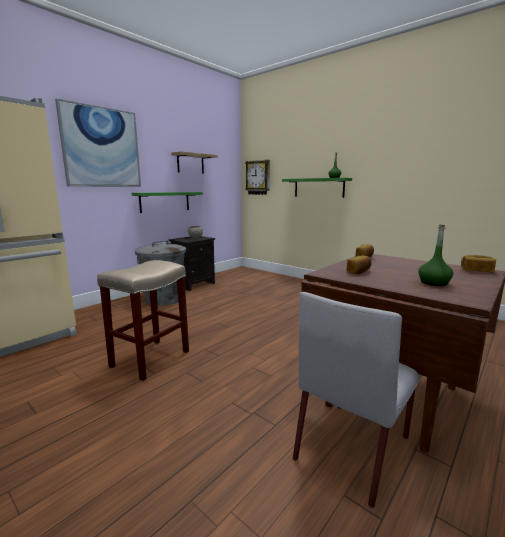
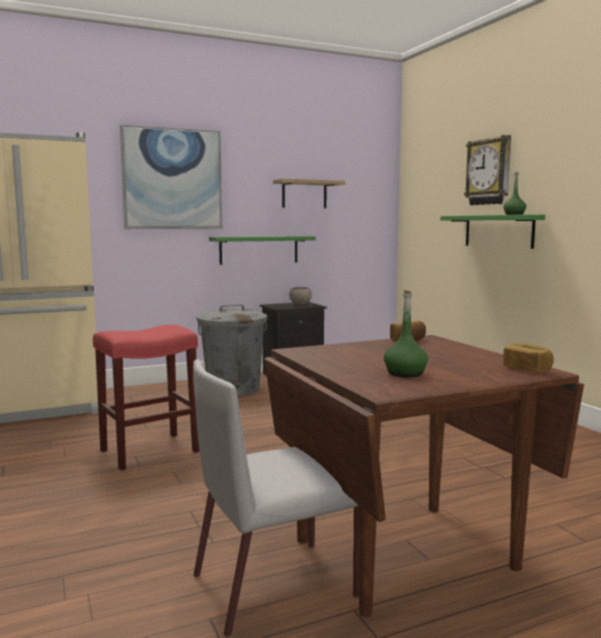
camera: 25 degrees right, 5 degrees down
(151, 358) = (150, 450): beige stool -> red stool
(258, 177) = (419, 213): wall clock -> wall clock (489, 172)
(359, 272) = (345, 353): bread -> none

